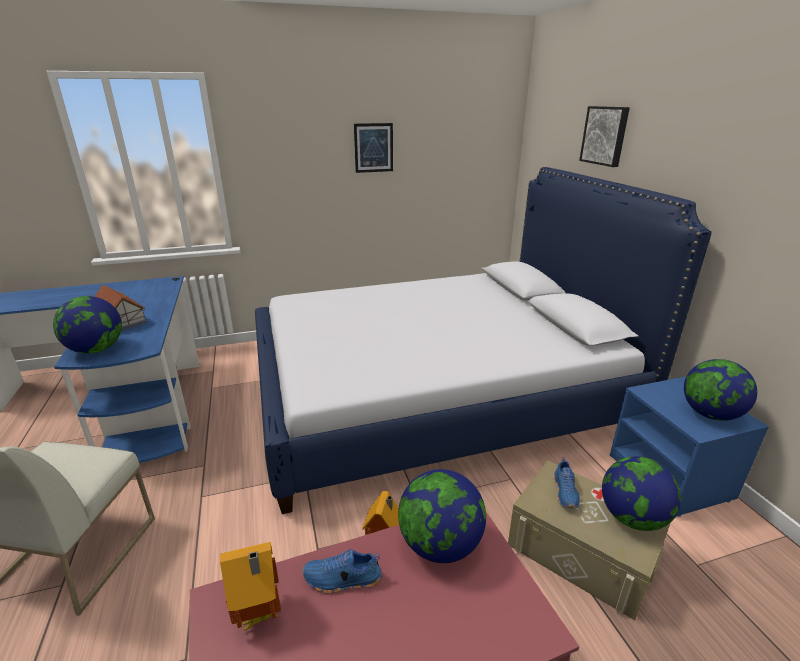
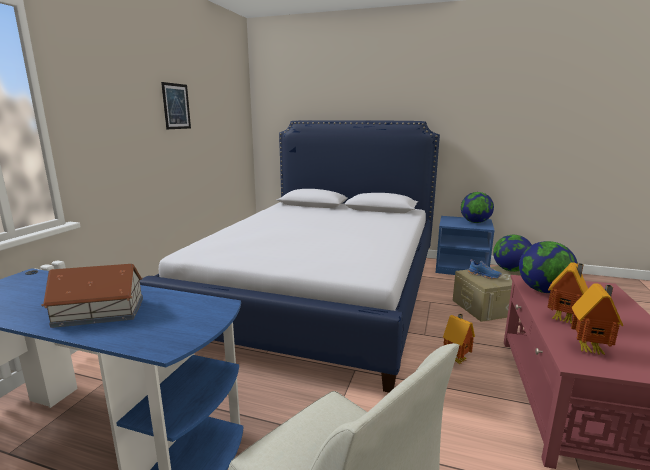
camera: 55 degrees left, 10 degrees down
(96, 350) = (166, 332): globe -> none
(342, 580) = (564, 320): blue shoe -> toy house
(605, 135) = (341, 95): picture -> none

